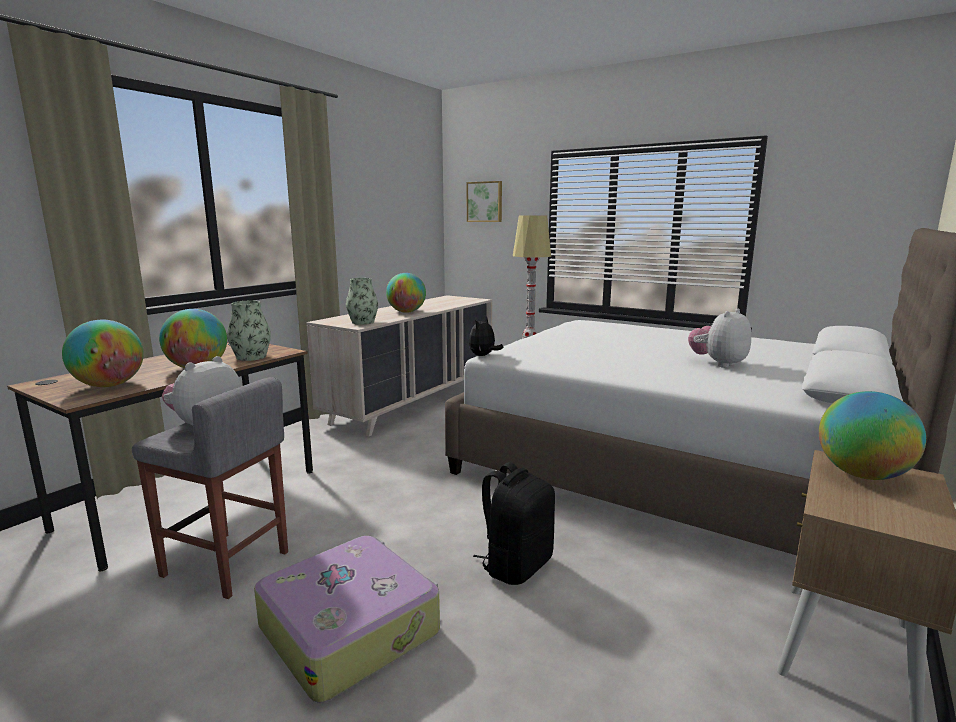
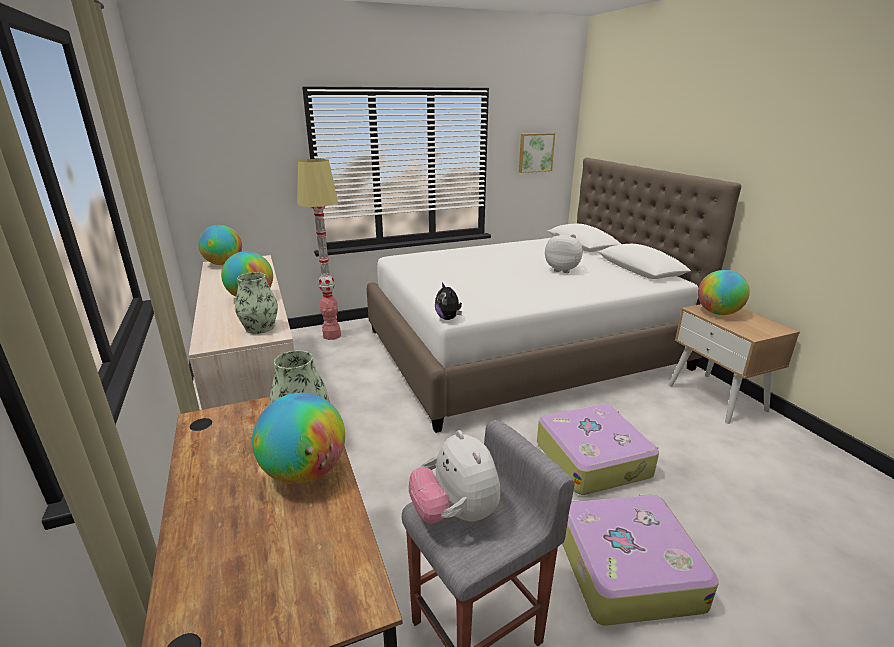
camera: 55 degrees left, 10 degrees up
(109, 385) = (307, 565): globe -> globe (224, 264)
(485, 202) = (221, 143): picture -> picture (535, 152)
(516, 565) = (593, 458): black backpack -> suitcase
(718, 364) = (562, 270): plush toy -> plush toy turned 120 degrees clockwise

